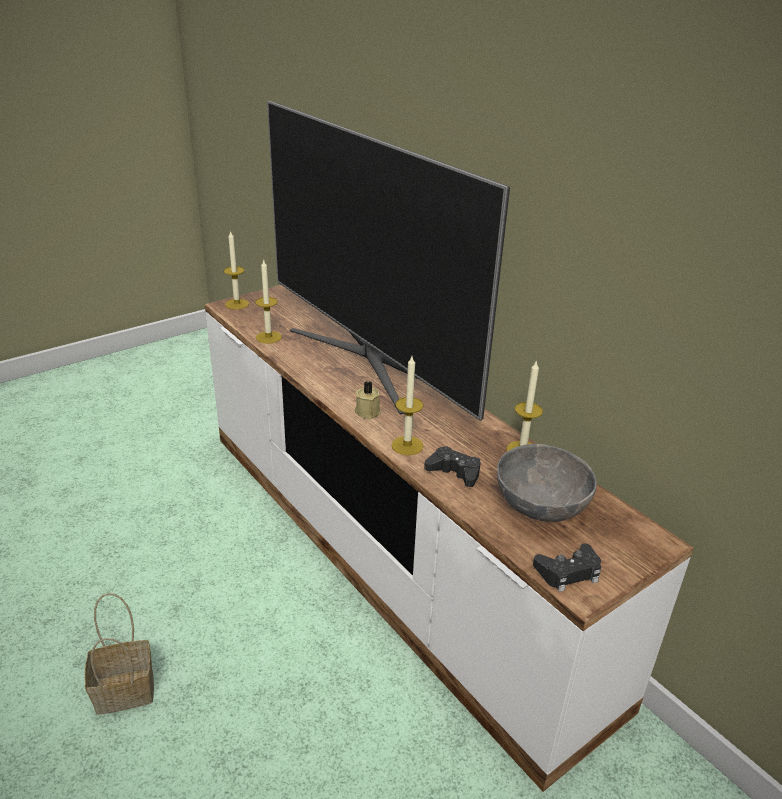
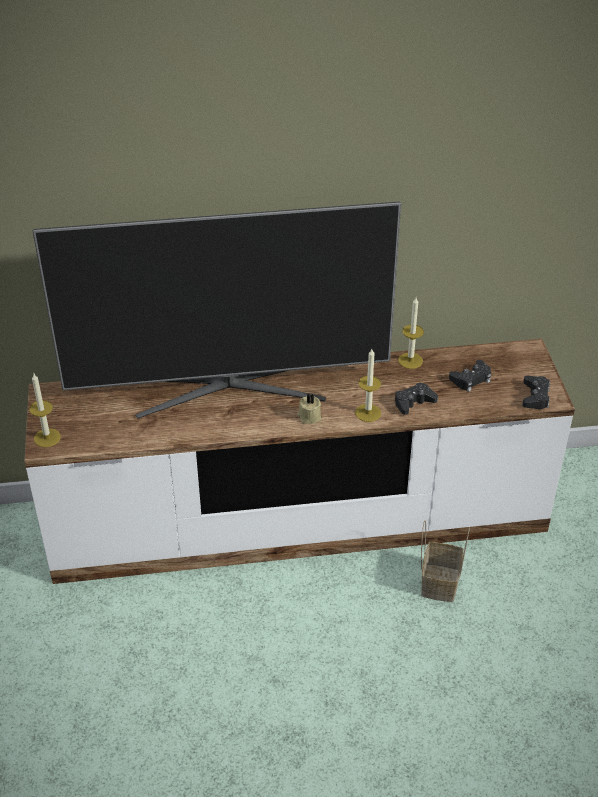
camera: 60 degrees left, 10 degrees up
(127, 689) = (345, 734): basket -> basket (439, 581)
(268, 337) = (138, 436): candle -> none
(540, 505) = (471, 379): grey bowl -> black game controller

